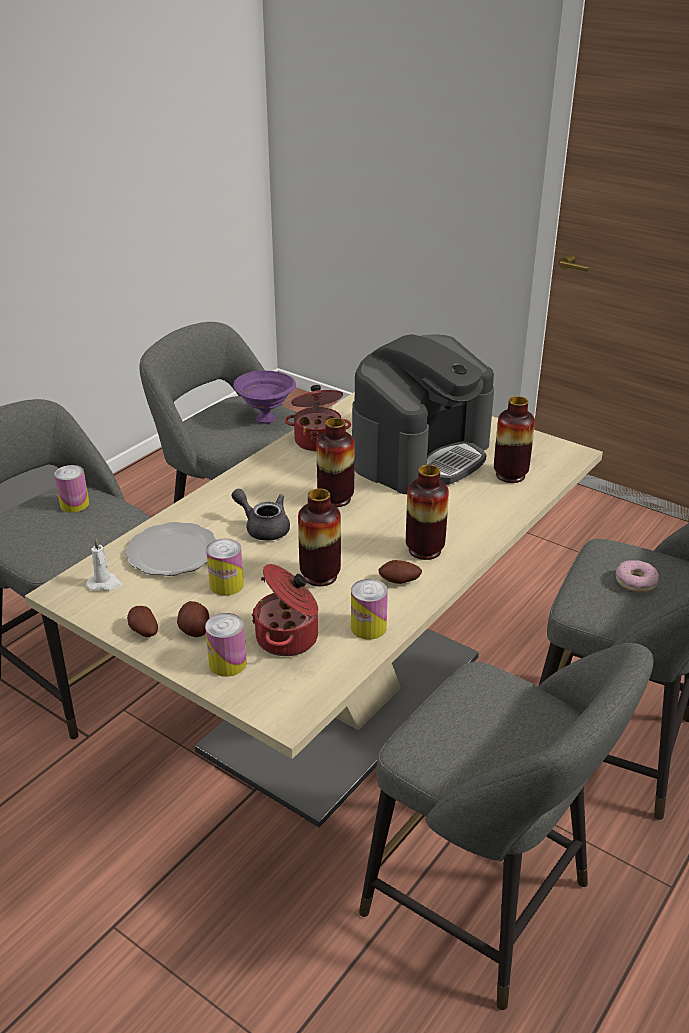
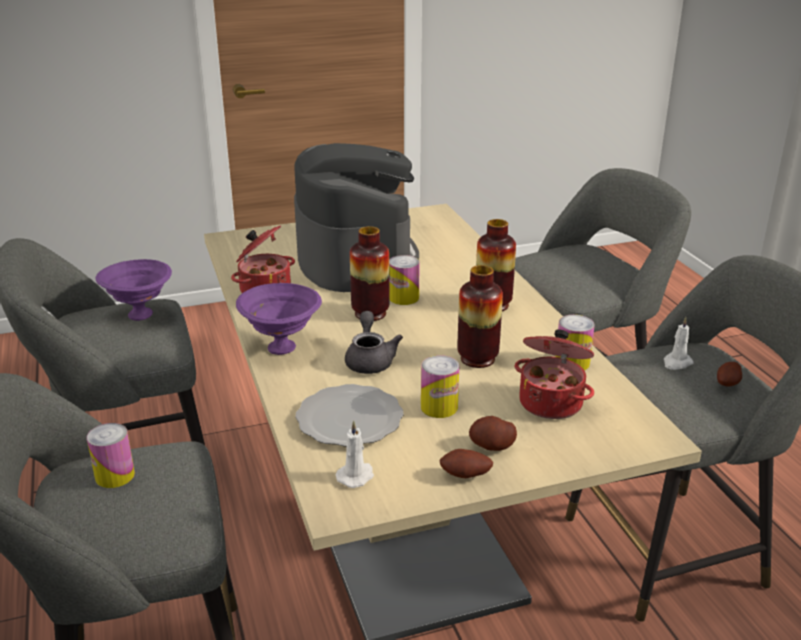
camera: 55 degrees left, 5 degrees down
(227, 663) = (560, 444): can -> can (404, 298)
(242, 484) = (281, 347): none -> purple bowl
(263, 527) = (370, 360): grey teapot -> grey teapot turned 105 degrees clockwise
(399, 582) = (524, 329): potato -> potato (728, 384)
(508, 709) = (676, 363): none -> white candle
(510, 475) = (434, 240): vase -> none
(636, 582) = (579, 266): donut -> none

